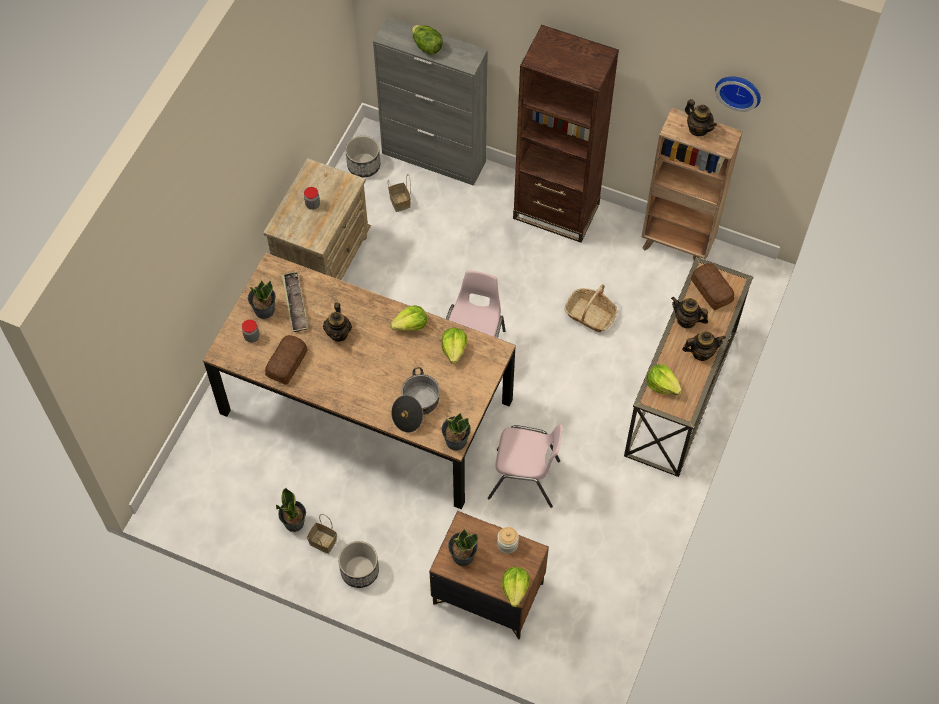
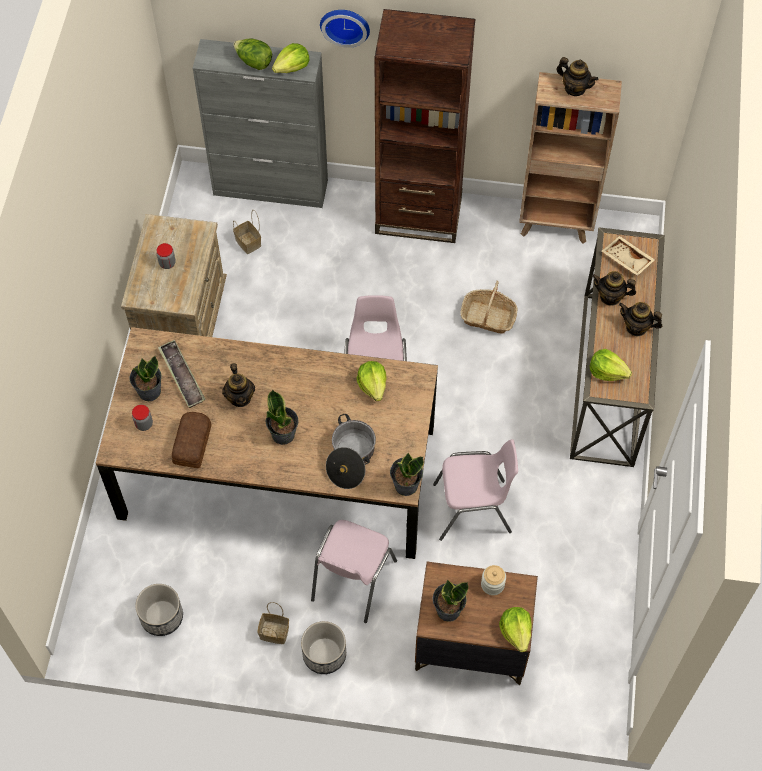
camera: 15 degrees left, 0 degrees up
(294, 522) = (236, 619): potted plant -> potted plant (283, 434)
(363, 165) = (197, 212): planter -> planter (161, 617)
(402, 515) = (352, 581): none -> pink chair
(410, 325) = (317, 370): lettuce -> lettuce (292, 67)
(701, 352) = (636, 327): teapot -> teapot turned 135 degrees counterclockwise
(711, 291) = (626, 260): bread -> beige tray
(739, 90) = (614, 36): wall clock -> wall clock (345, 24)

